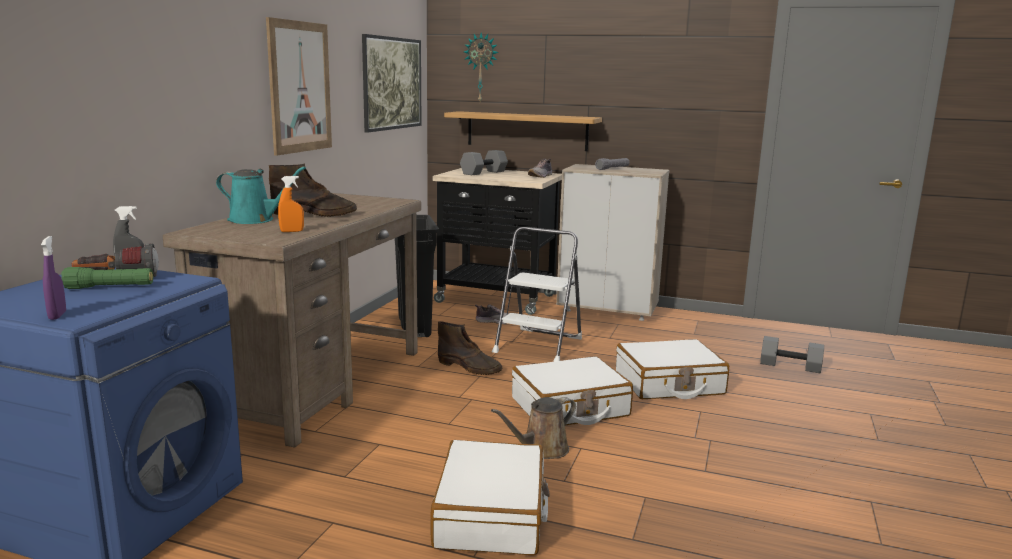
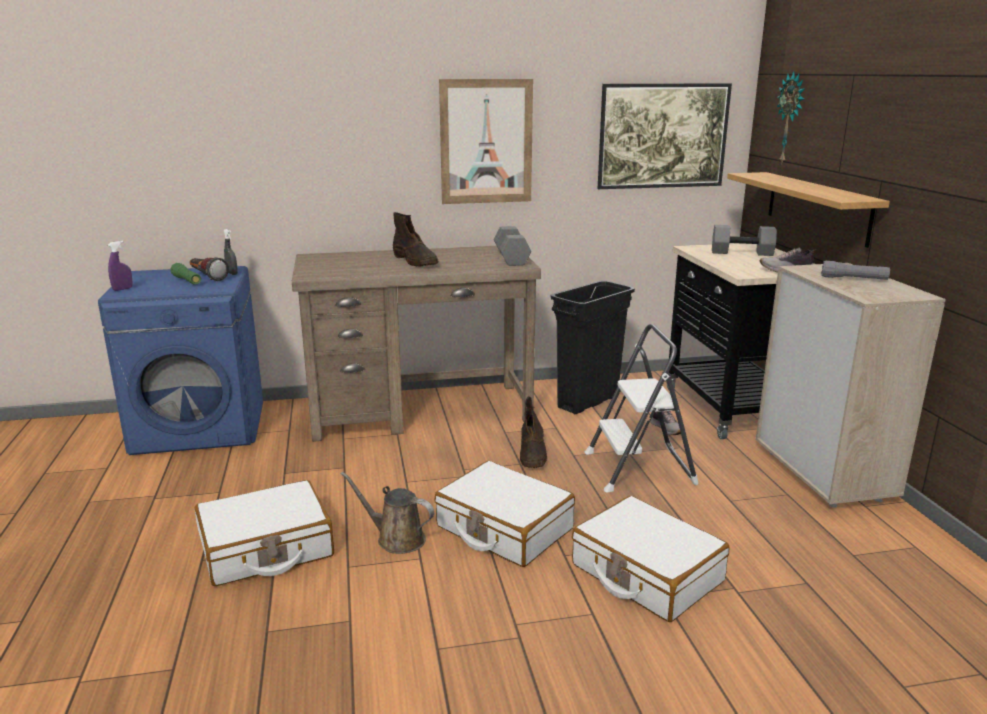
camera: 60 degrees right, 5 degrees up
(255, 220) = (369, 256): turquoise watering can -> none
(292, 231) = (343, 270): orange spray bottle -> none
(791, 366) = (867, 667): grey dumbbell -> grey dumbbell (512, 258)

